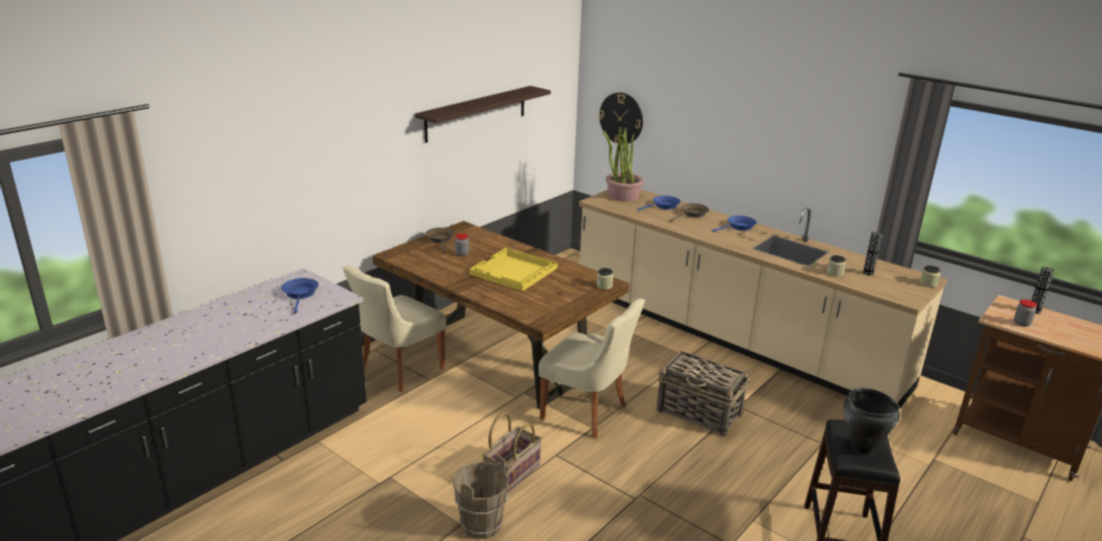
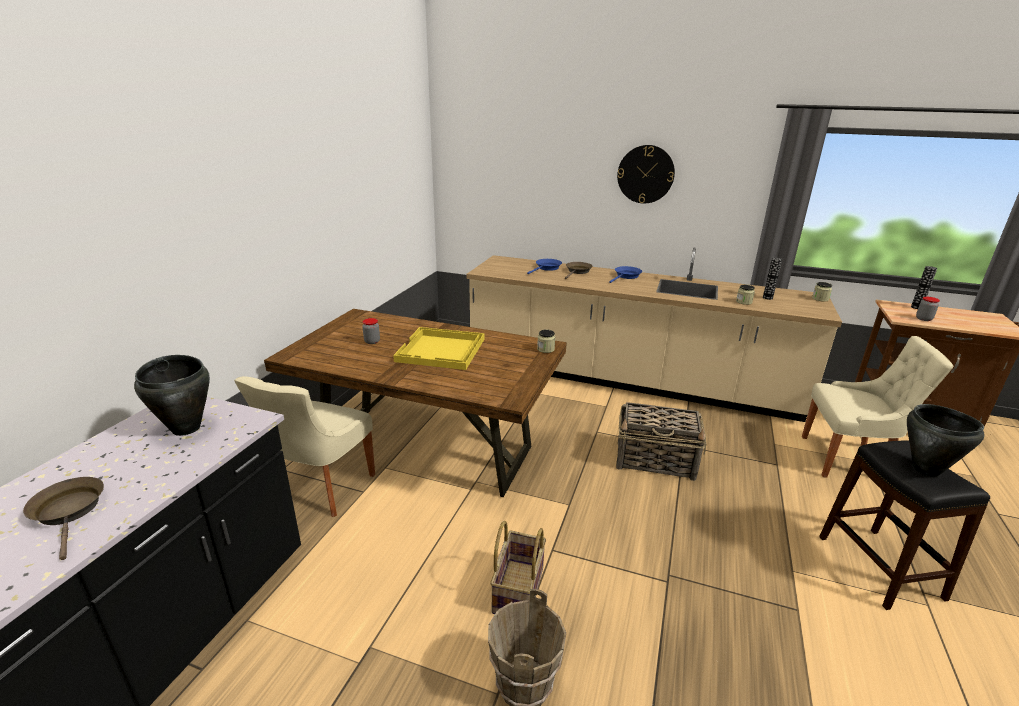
camera: 20 degrees left, 0 degrees up
(300, 294) = (186, 428): blue frying pan -> black cooking pot
(440, 240) = (339, 331): brown frying pan -> brown frying pan (70, 512)
(476, 113) = (351, 188): shelf -> none
(587, 413) = (553, 489): beige chair -> beige chair (848, 460)
(621, 118) = (482, 193): wall clock -> wall clock (645, 174)
(623, 196) = (503, 264): potted plant -> none

